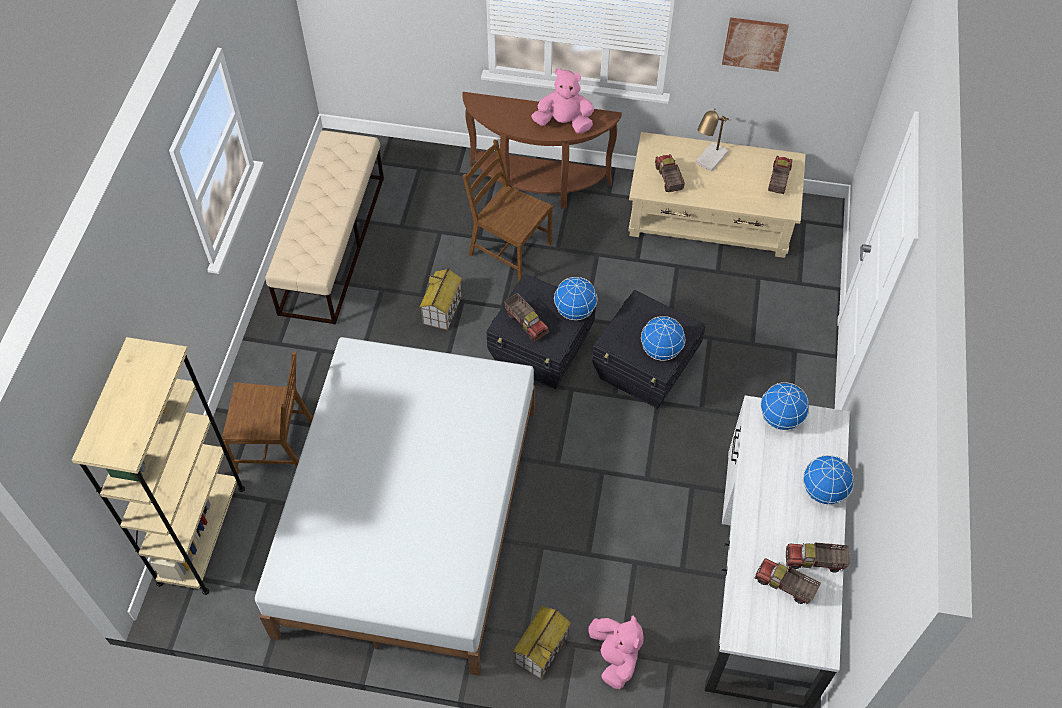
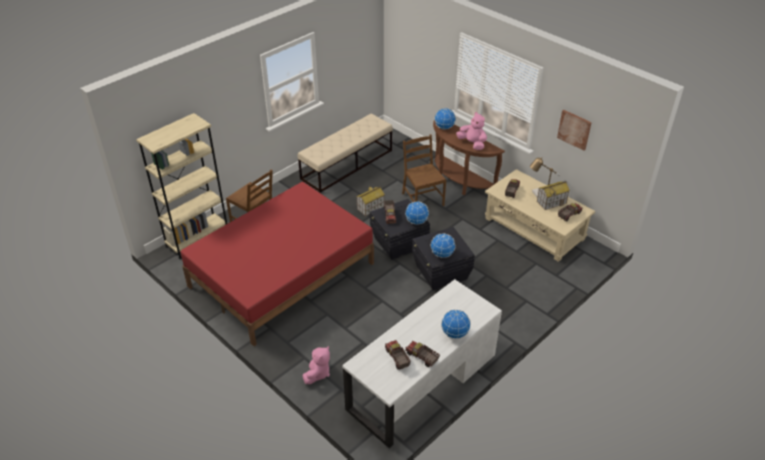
camera: 35 degrees right, 15 degrees down
(409, 518) = (282, 274): white bed -> red bed
(541, 648) = (289, 351): toy house -> toy house (551, 202)
(780, 419) = (462, 296): globe -> globe (444, 127)

